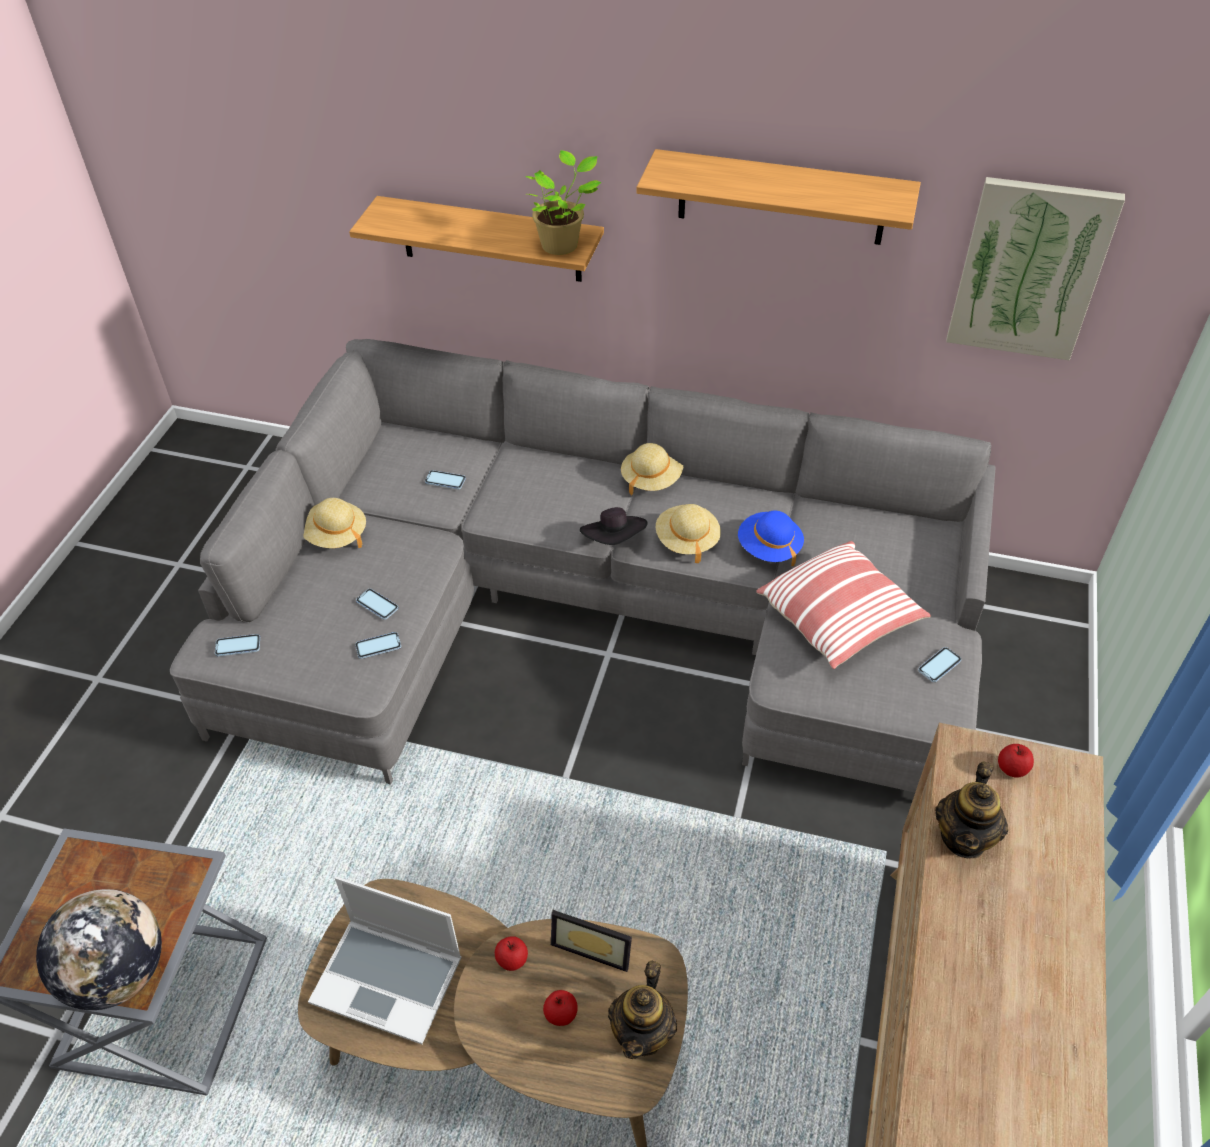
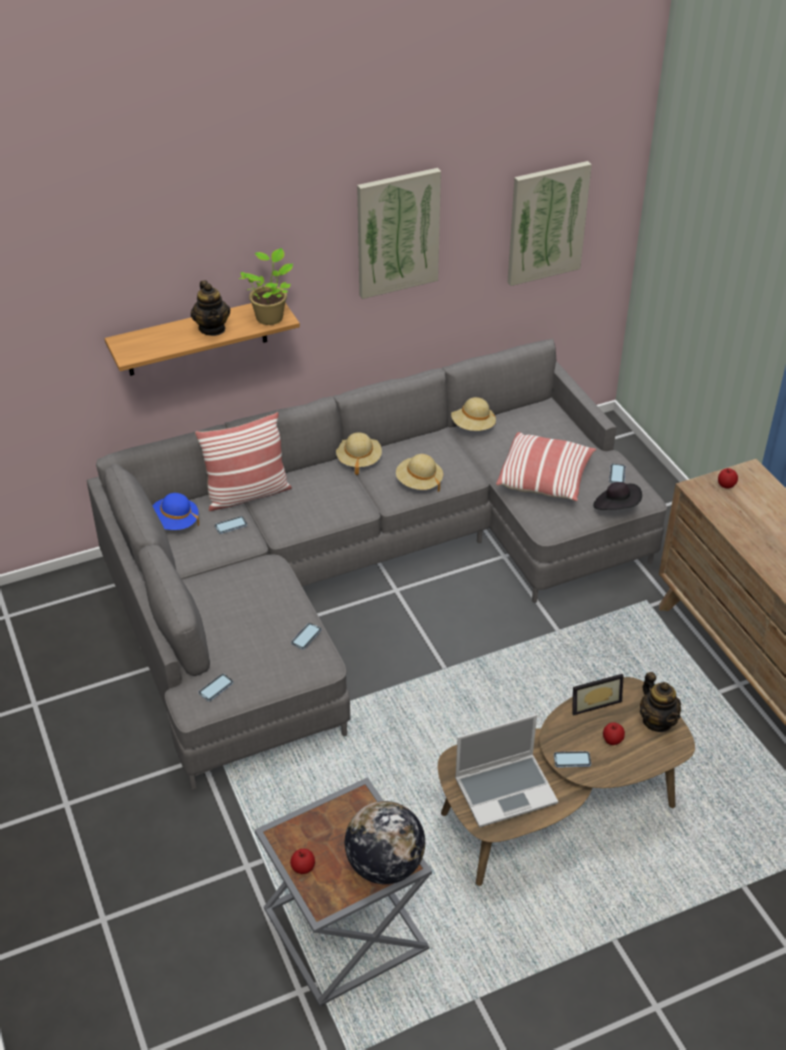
camera: 40 degrees left, 5 degrees down
(335, 535) = (198, 594): beige hat -> beige hat (473, 426)
(377, 605) = (277, 616): phone -> phone (572, 760)
(499, 455) = (247, 494): none -> pillow
(512, 960) = (562, 734): apple -> apple (303, 867)
(614, 540) = (377, 504): black hat -> black hat (616, 507)
(769, 548) = (468, 463): blue hat -> blue hat (175, 522)
(781, 198) = (397, 232): shelf -> picture
(964, 837) = (737, 525): teapot -> teapot (212, 328)

